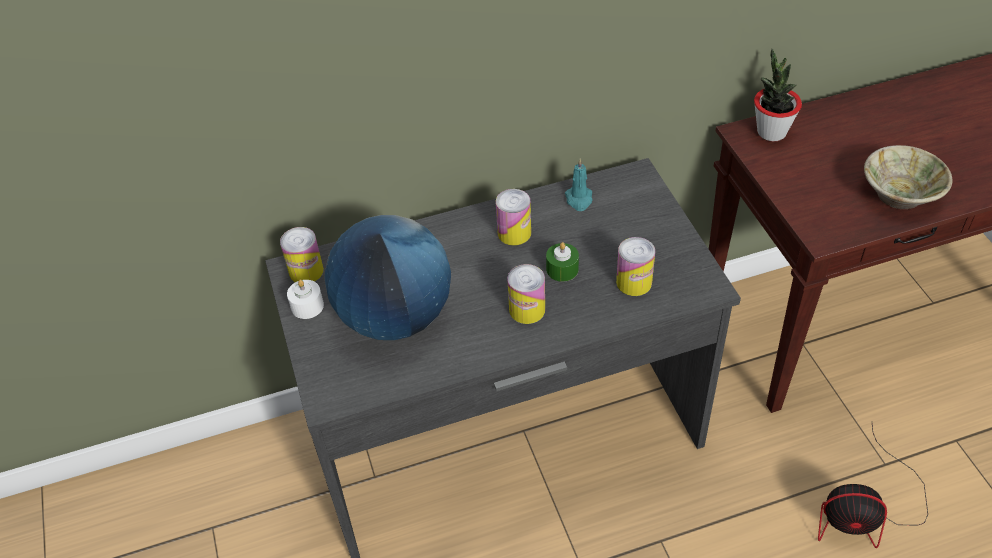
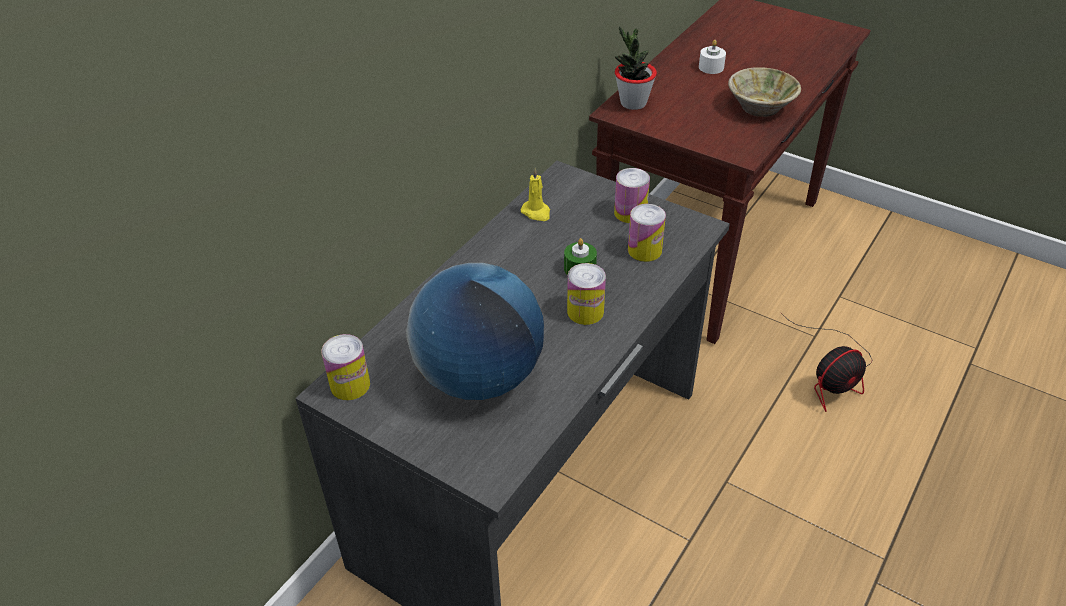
camera: 40 degrees left, 5 degrees down
(307, 306) = (384, 413): white candle -> white candle (711, 67)
(514, 233) = (510, 261): can -> can (630, 213)
(579, 199) = (536, 212): turquoise candle -> yellow candle

